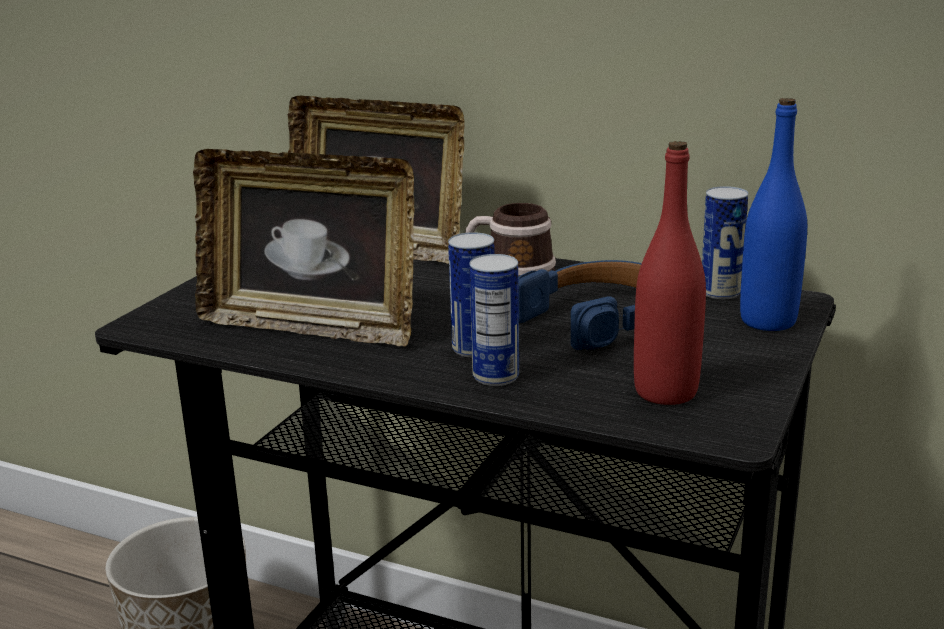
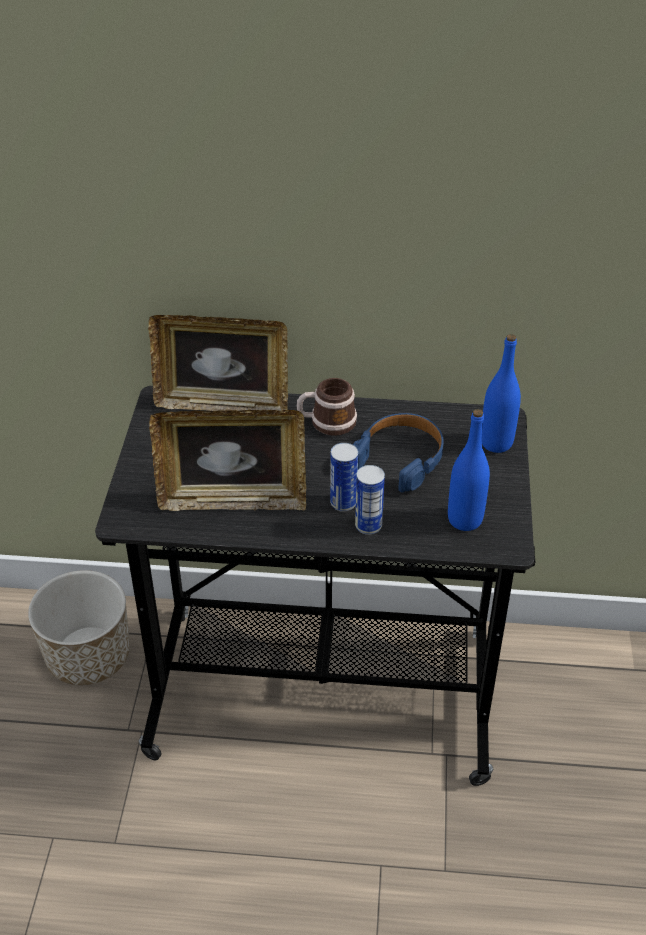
camera: 20 degrees left, 20 degrees up
(665, 392) = (465, 519): red bottle -> blue bottle
(720, 292) = (460, 418): can -> none

